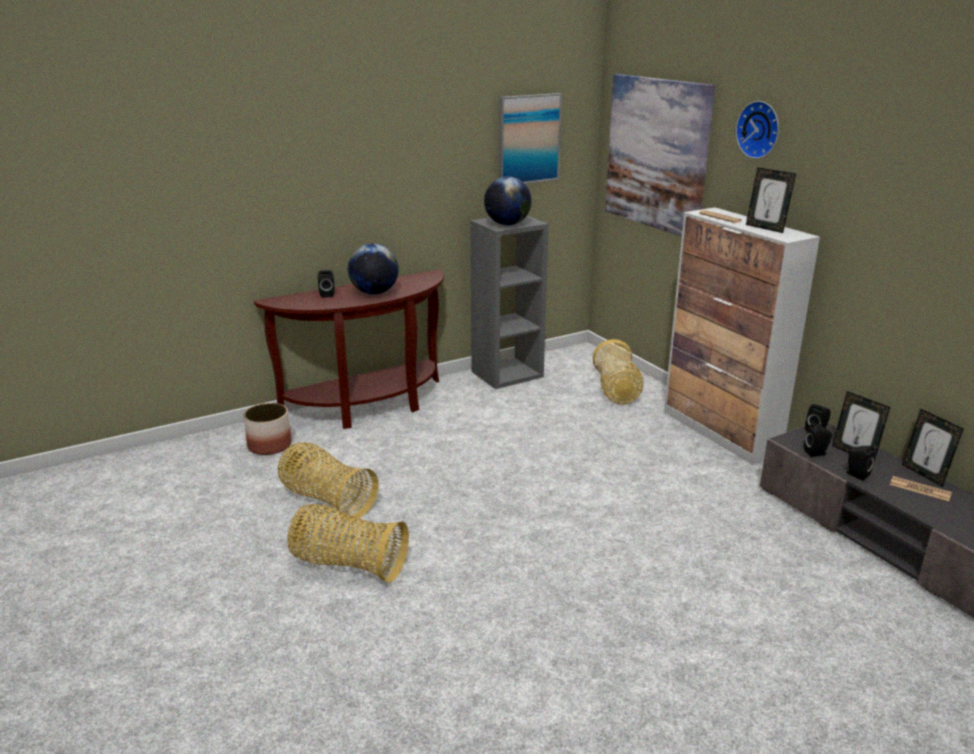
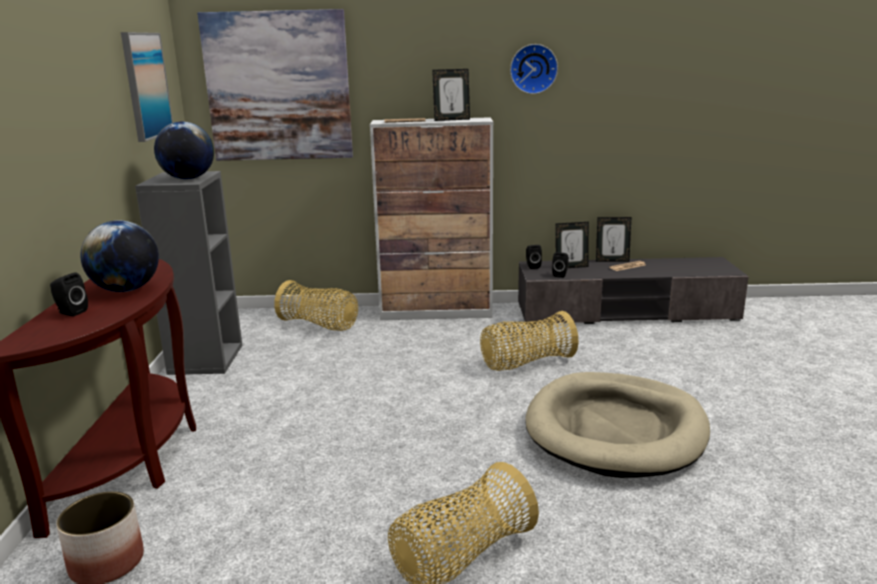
camera: 60 degrees left, 5 degrees down
(327, 500) = (310, 541): basket -> basket (526, 363)
(594, 598) = (615, 430): none -> beige dog bed
(760, 129) = (405, 42): wall clock -> wall clock (533, 69)
(856, 474) = (597, 274): black speaker -> none

